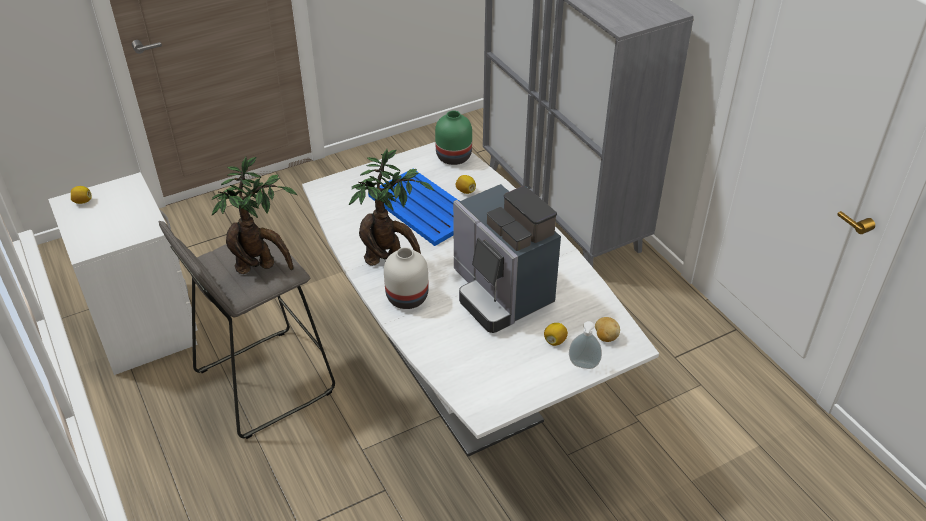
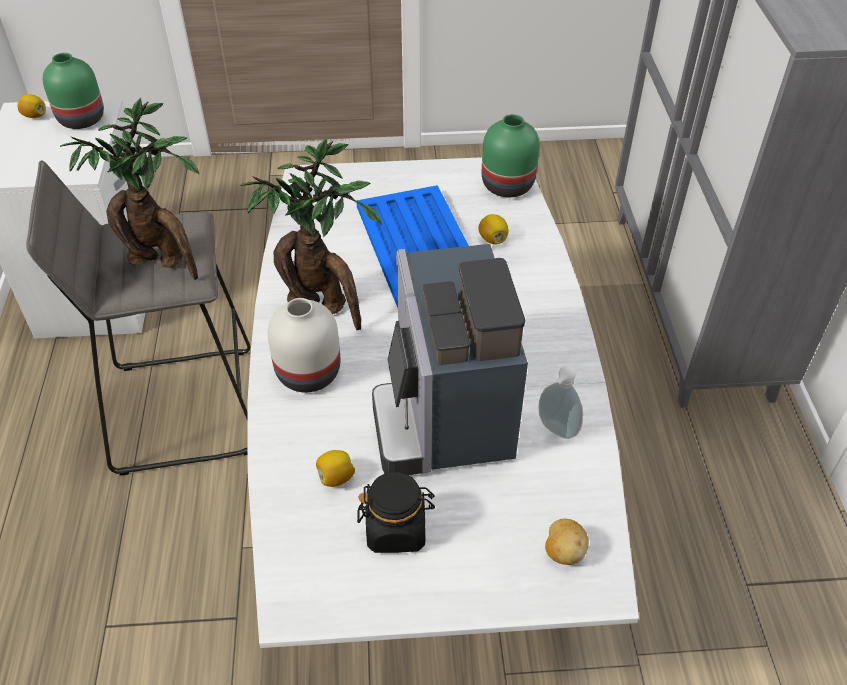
camera: 25 degrees right, 5 degrees up
(122, 194) = (82, 119): none -> green vase
(513, 357) = (396, 529): none -> black jar
(555, 341) = (478, 526): lemon -> lemon (336, 477)
(583, 366) = (496, 590): soap dispenser -> soap dispenser (556, 430)

